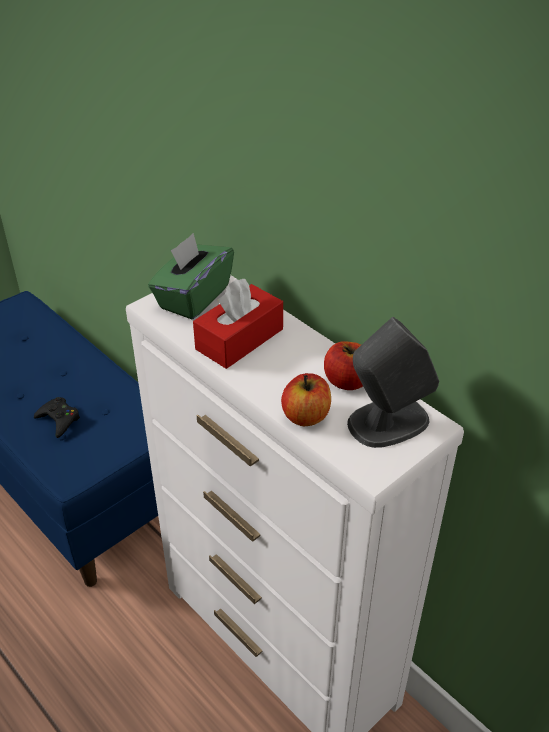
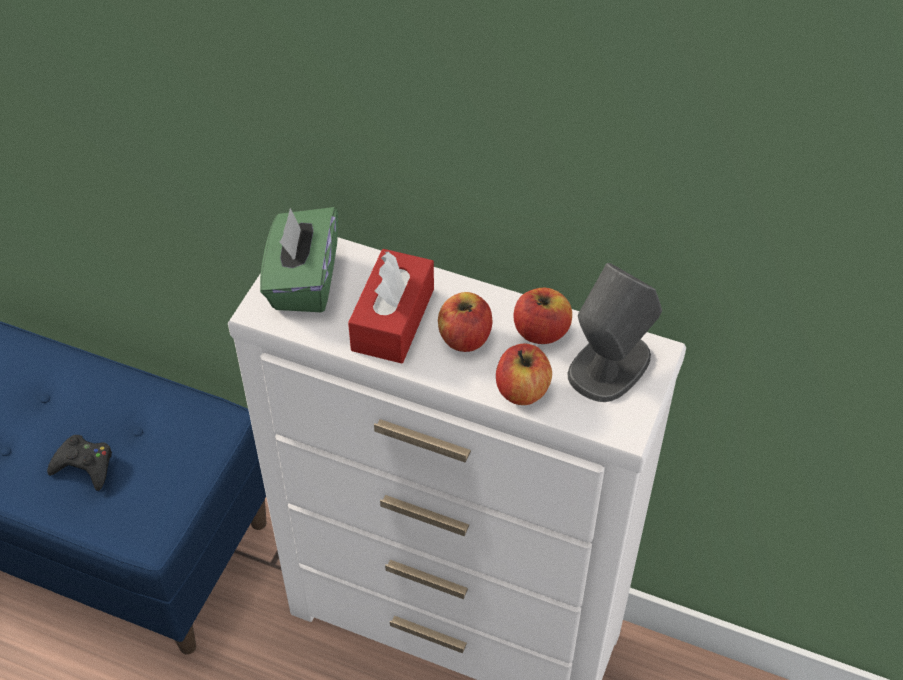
camera: 25 degrees left, 10 degrees up
(284, 367) = (464, 337): none -> apple

